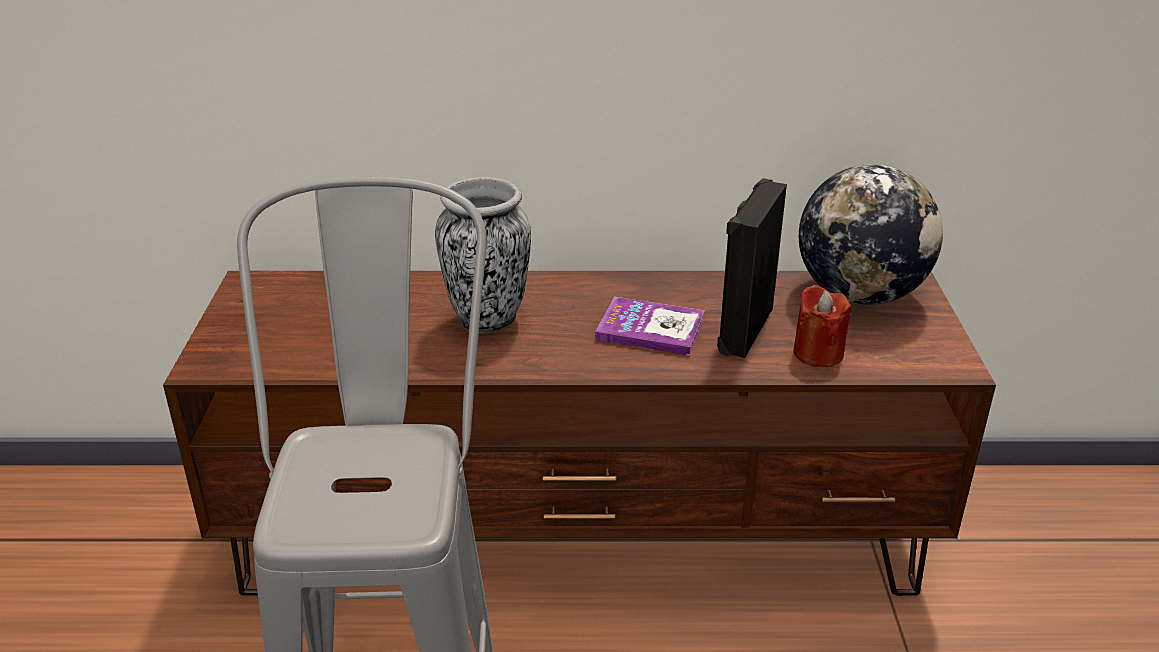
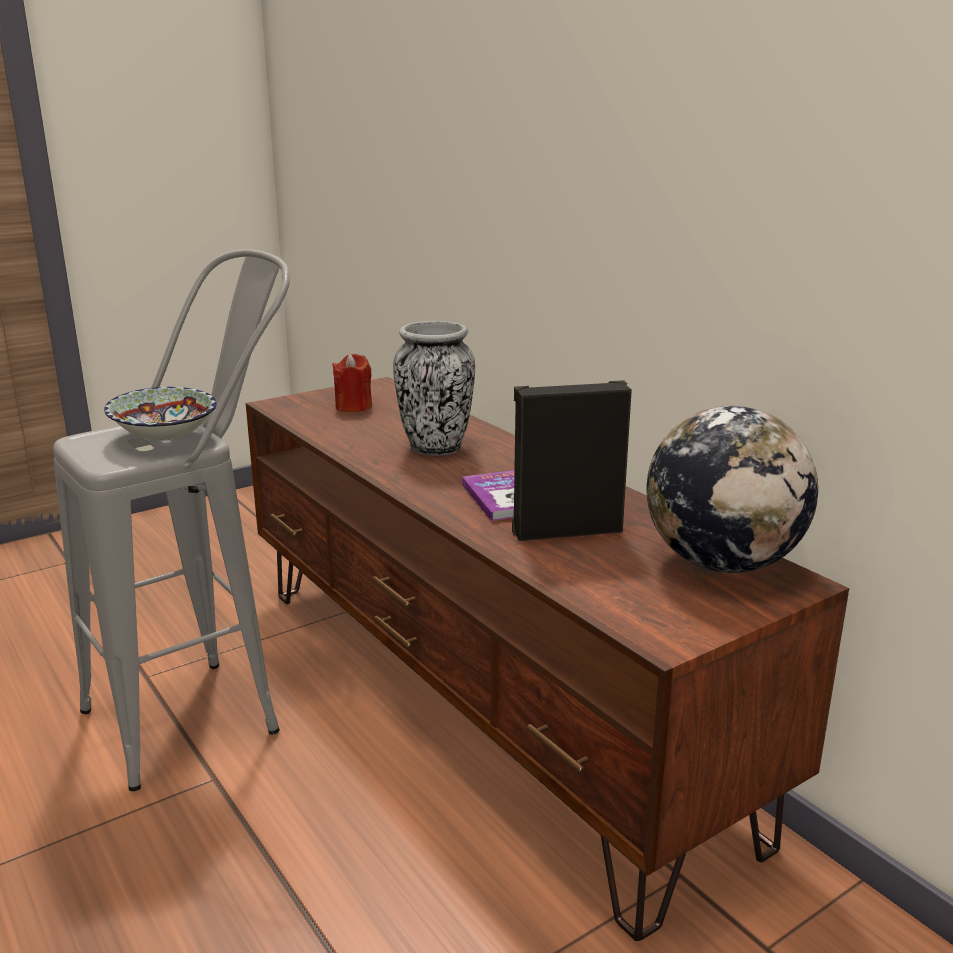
camera: 55 degrees right, 10 degrees down
(374, 460) = (166, 438): none -> bowl
(818, 353) = (578, 569): red candle -> red candle (353, 407)

